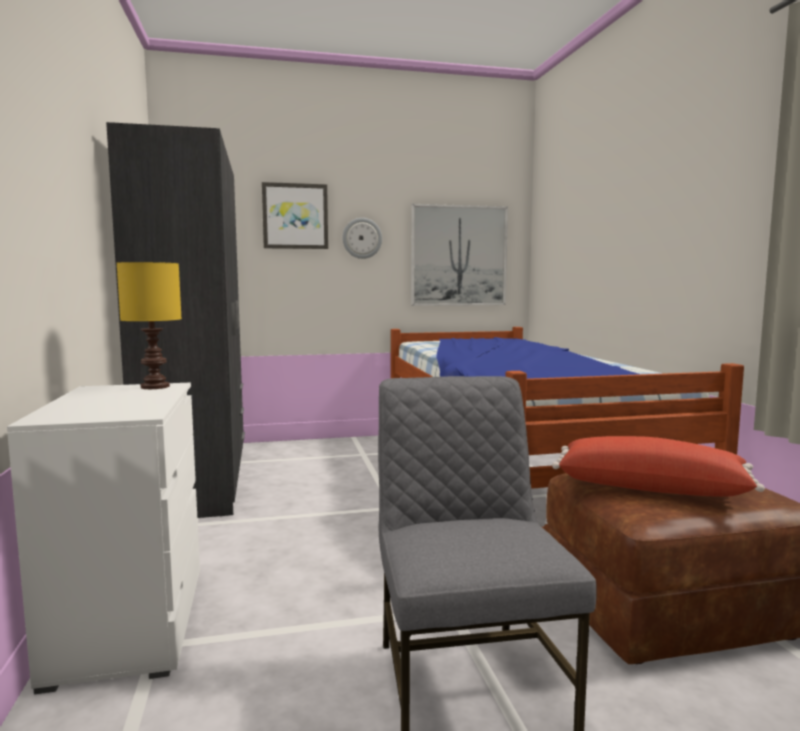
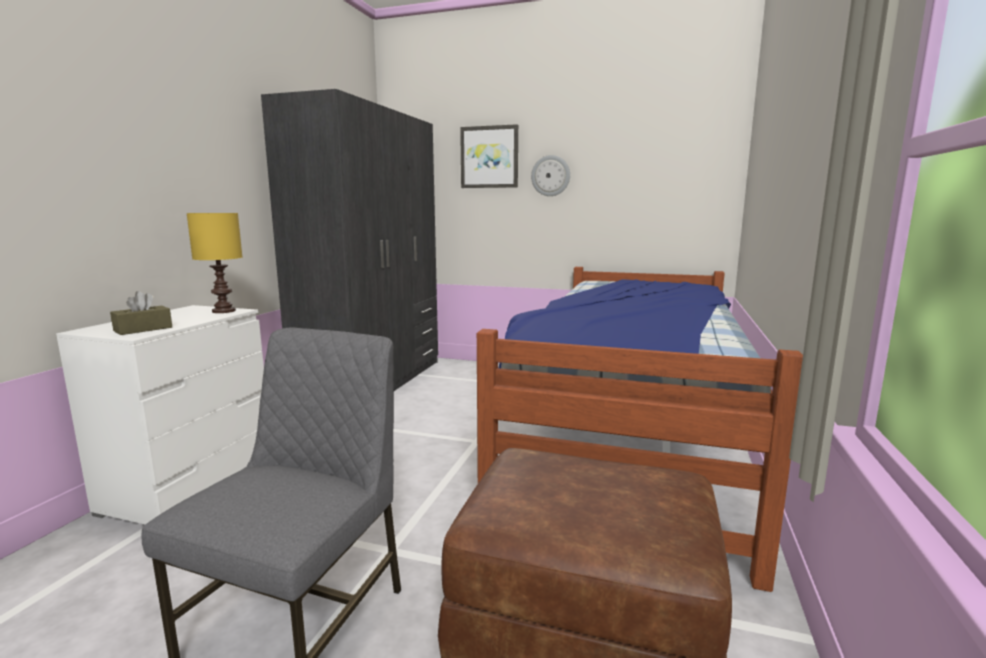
camera: 30 degrees right, 5 degrees up
(126, 409) = (143, 329): none -> brown tissue box
(458, 256) = (653, 191): picture -> none
(650, 487) = (555, 488): red pillow -> none

